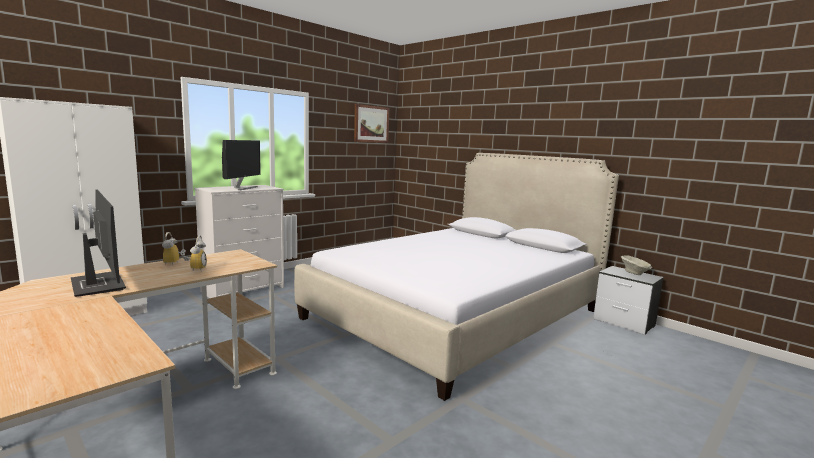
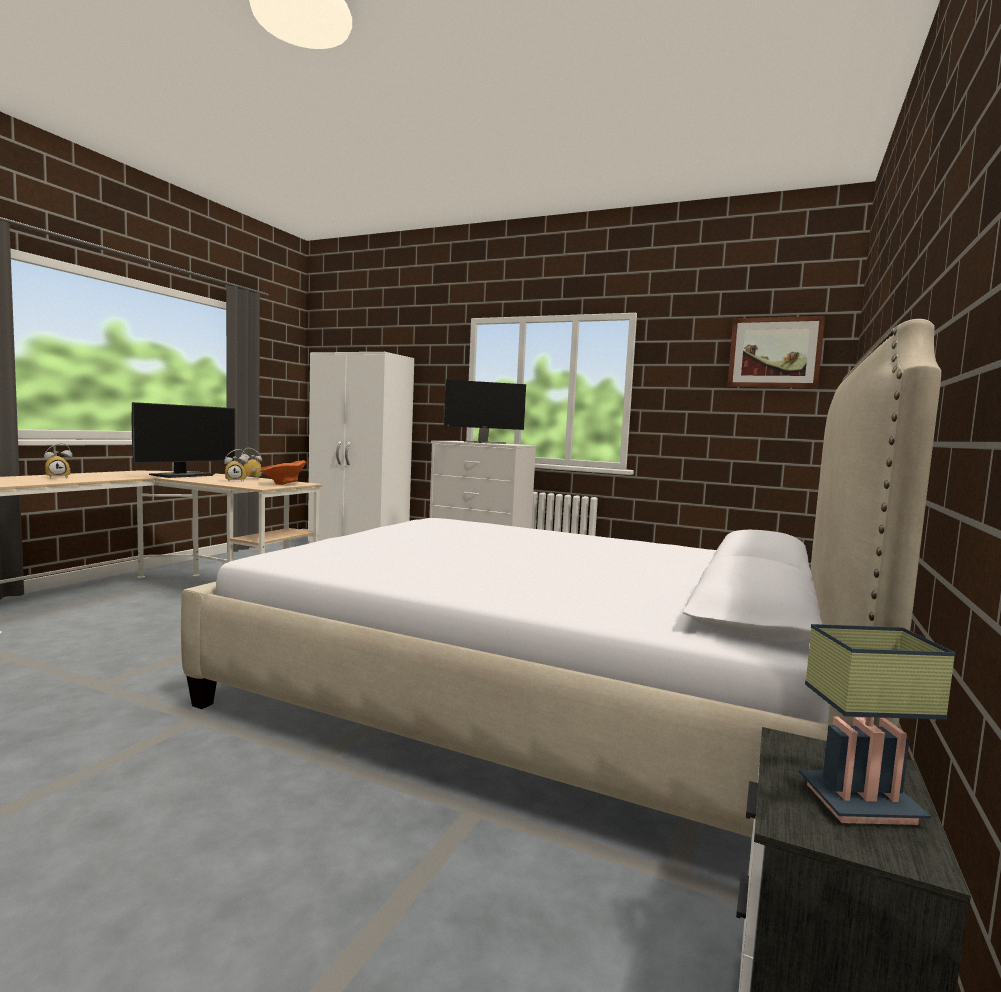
camera: 70 degrees right, 5 degrees down
(54, 338) = (58, 477): none -> alarm clock
(238, 258) = (283, 484): none -> orange bowl
(634, 274) = (860, 801): beige bowl -> table lamp

